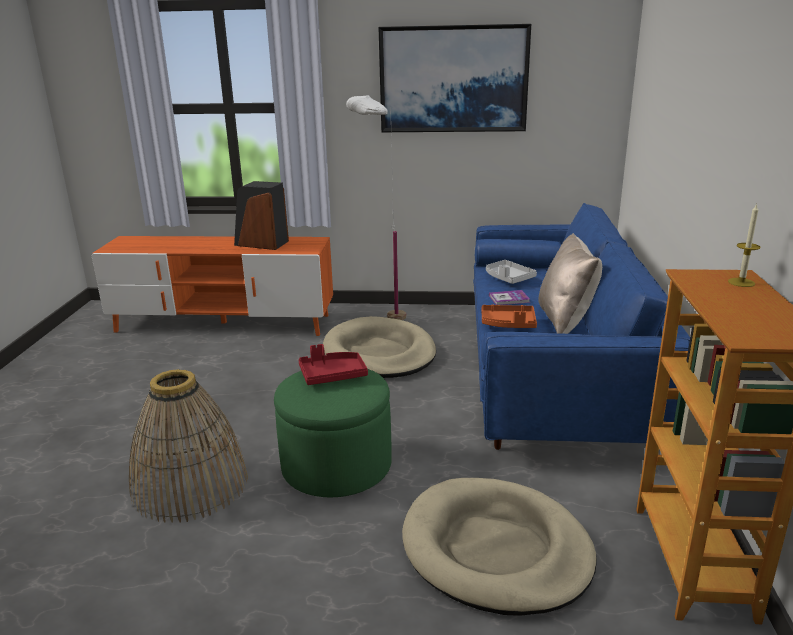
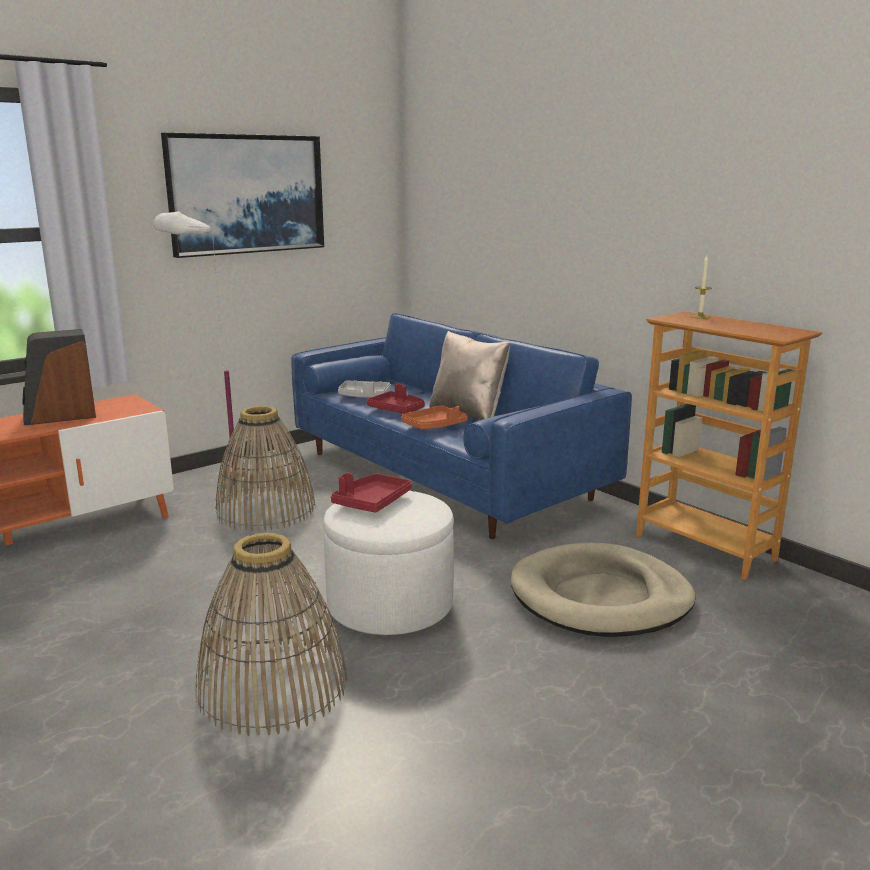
camera: 45 degrees left, 5 degrees down
(336, 466) = (390, 605): green ottoman -> white ottoman
(379, 353) = (266, 510): beige dog bed -> basket
(509, 299) = (397, 410): book -> red tray

